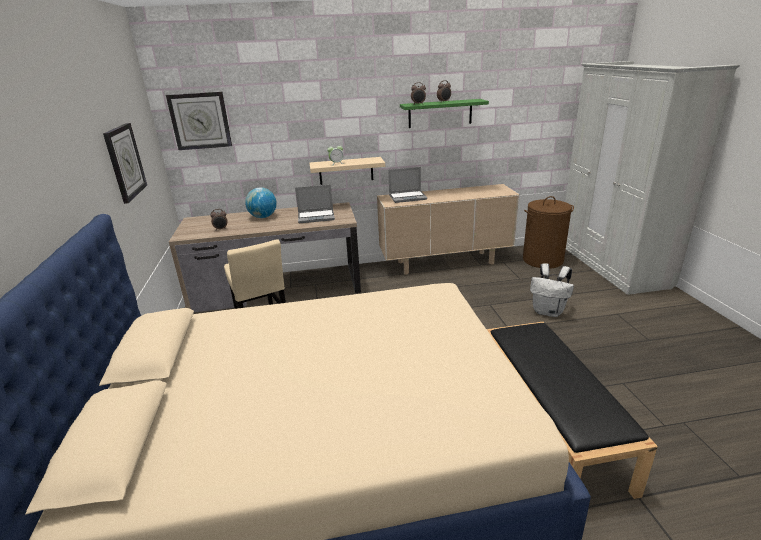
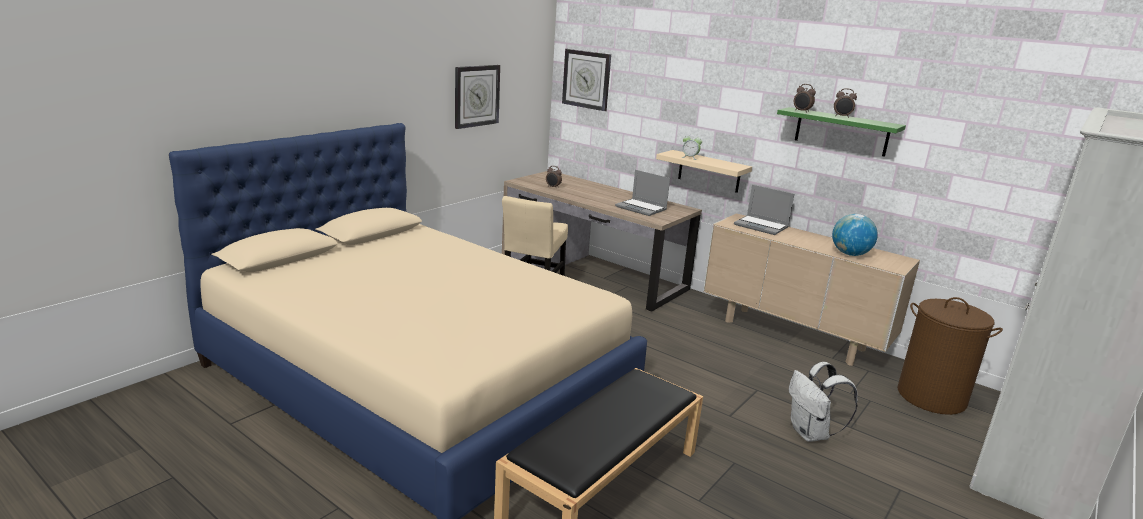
camera: 45 degrees right, 5 degrees down
(263, 217) = (602, 191): globe -> globe (850, 254)

